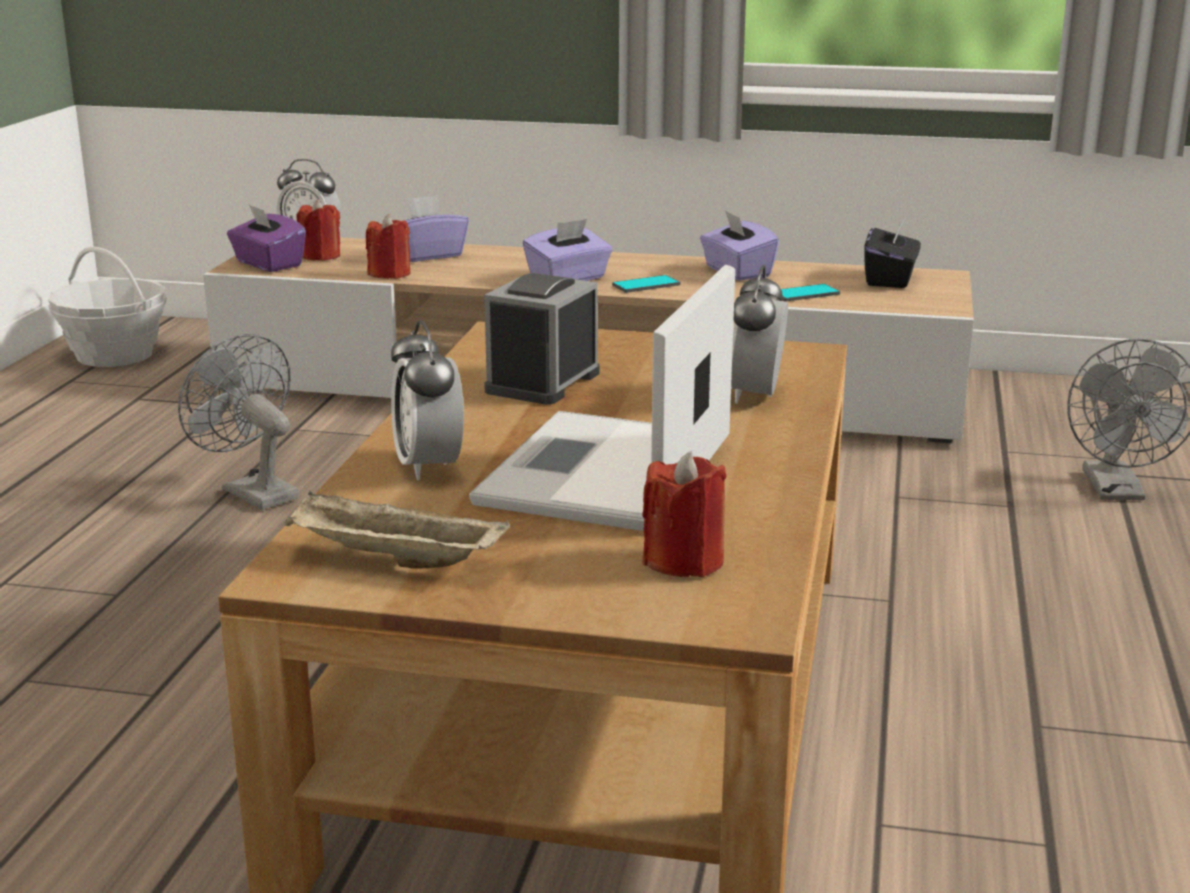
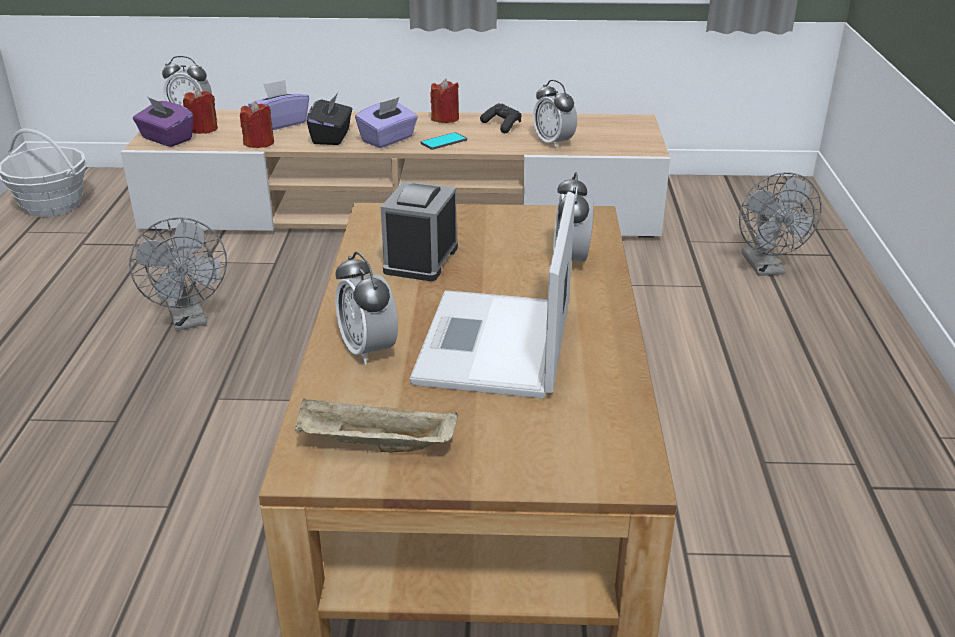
camera: 10 degrees left, 10 degrees up
(251, 491) = (189, 320): grey fan -> grey fan turned 150 degrees counterclockwise
(684, 561) = (575, 424): red candle -> red candle (445, 118)
(737, 272) = (502, 125): purple tissue box -> black game controller
(805, 294) = (553, 143): phone -> alarm clock
(890, 279) = (606, 126): black tissue box -> black tissue box (332, 137)

